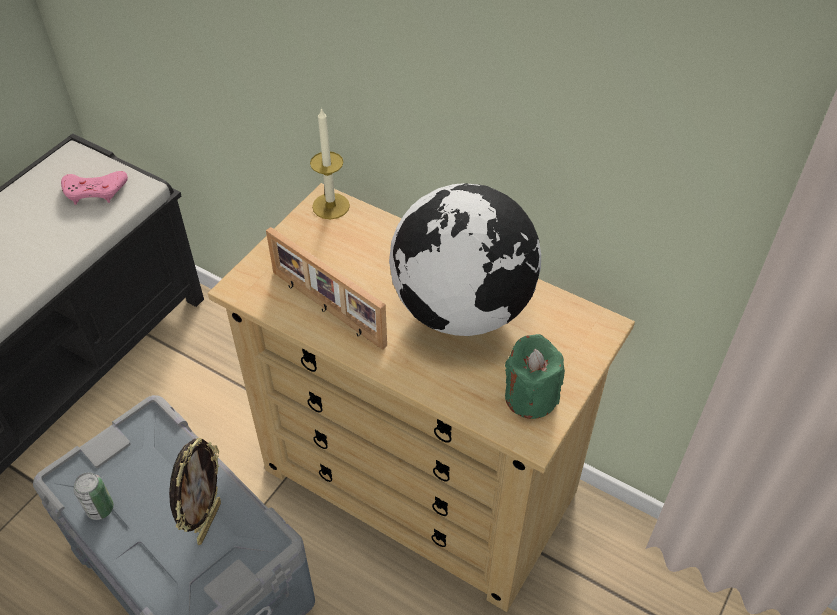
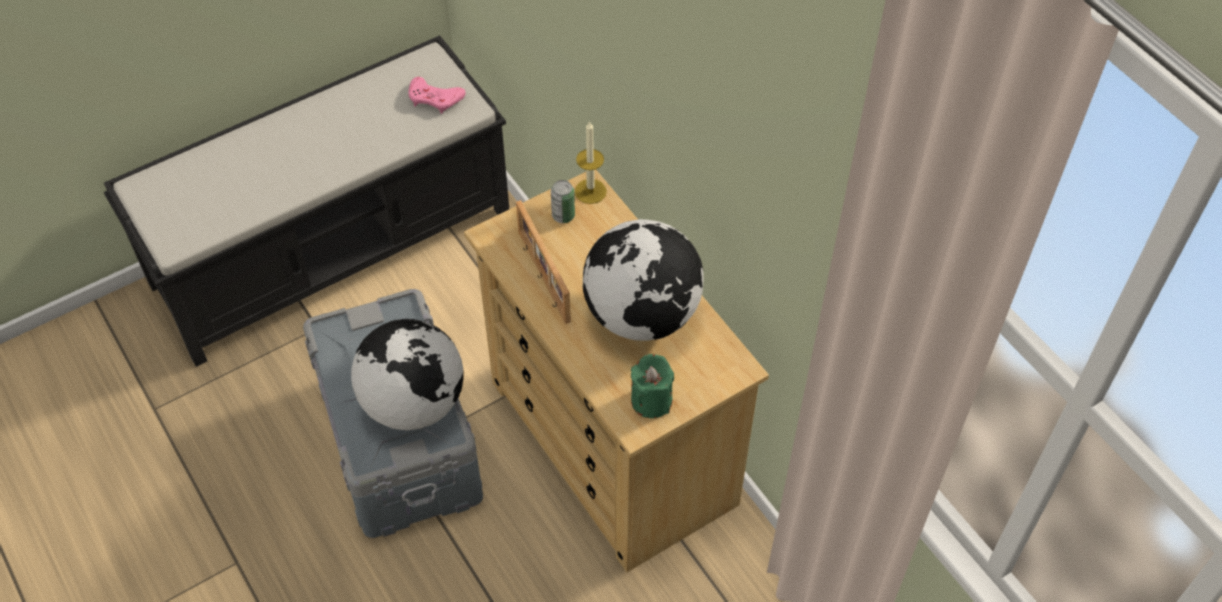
camera: 25 degrees right, 5 degrees up
(100, 509) = (342, 362): can -> can (563, 215)
(208, 522) = (413, 403): picture frame -> globe

